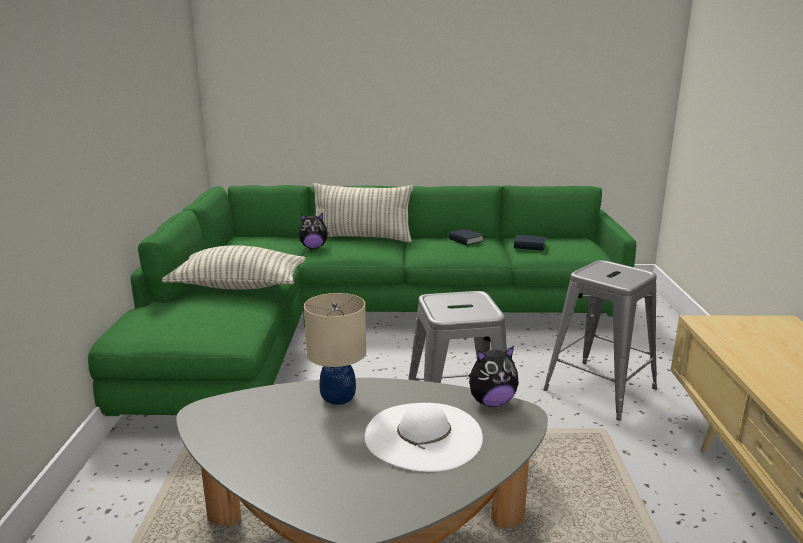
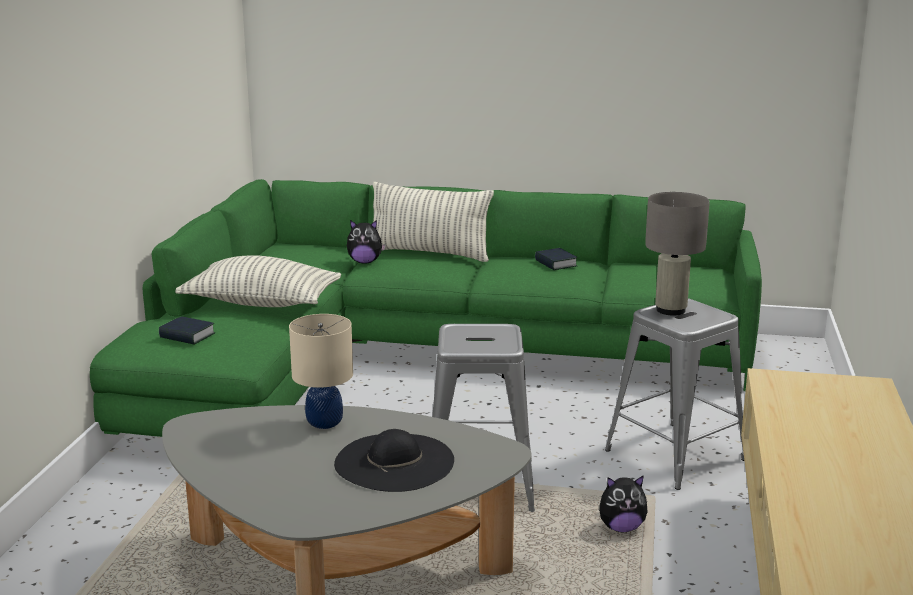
camera: 10 degrees right, 0 degrees up
(423, 435) = (394, 462): white hat -> black hat
(491, 402) = (480, 439): plush toy -> plush toy (621, 528)
(529, 246) = (633, 275): book -> book (187, 336)
(599, 270) = (670, 310): none -> grey table lamp

